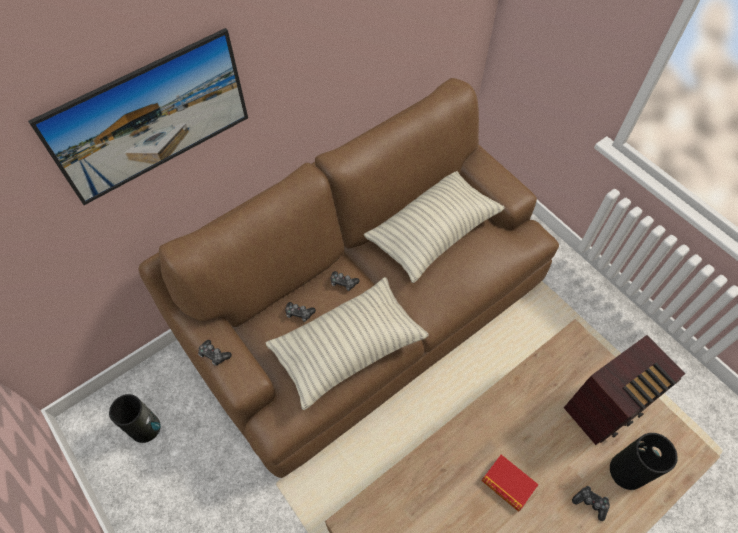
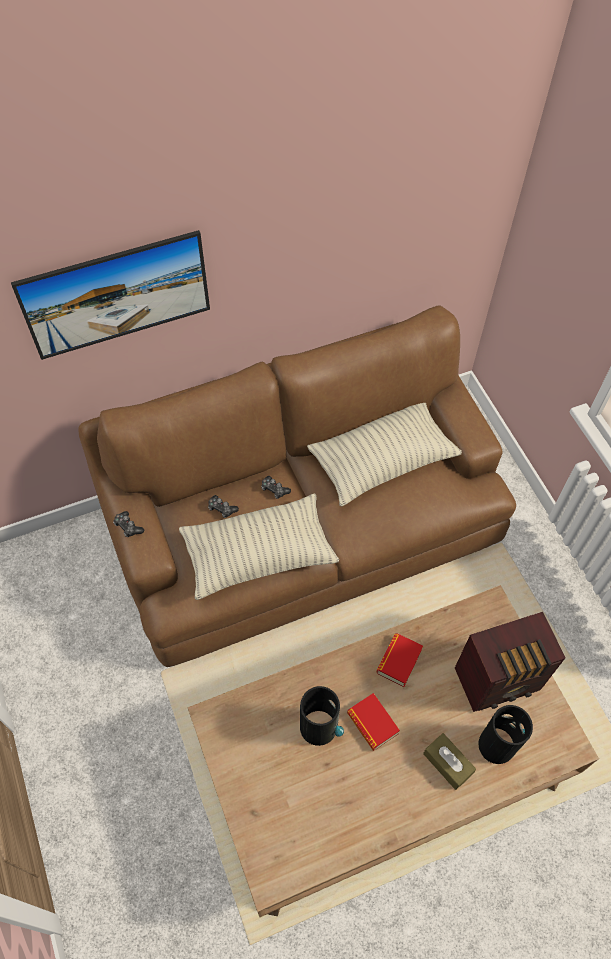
camera: 15 degrees right, 0 degrees up
(146, 428) = (52, 585): vase -> vase (319, 727)
(511, 415) = (399, 661): none -> book
(590, 503) = (447, 763): game controller -> brown tissue box

